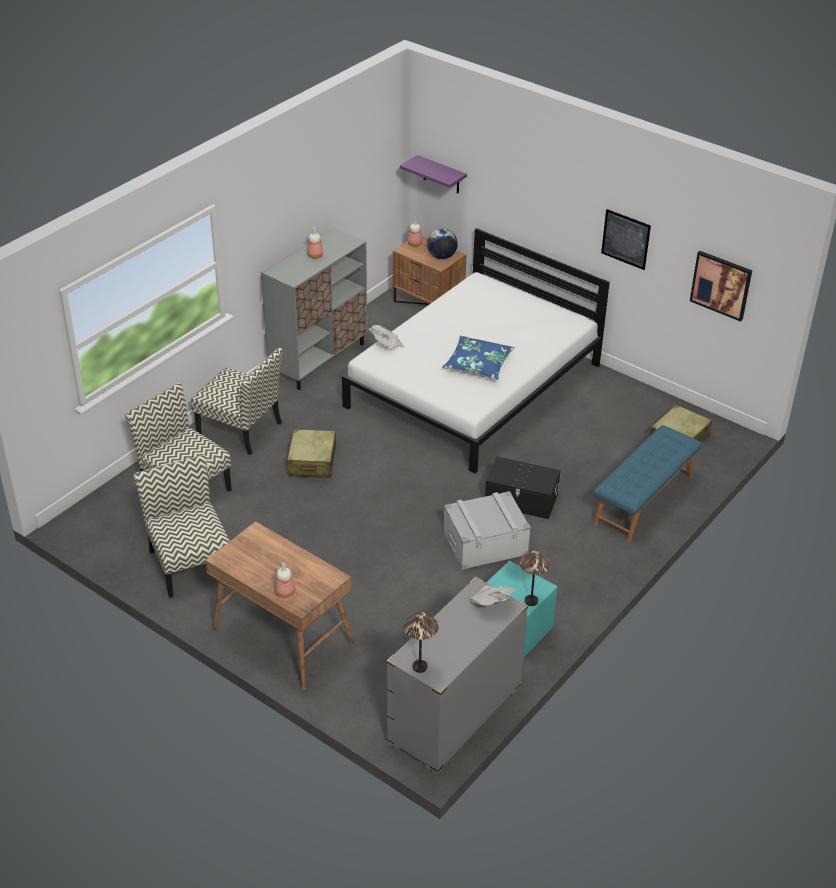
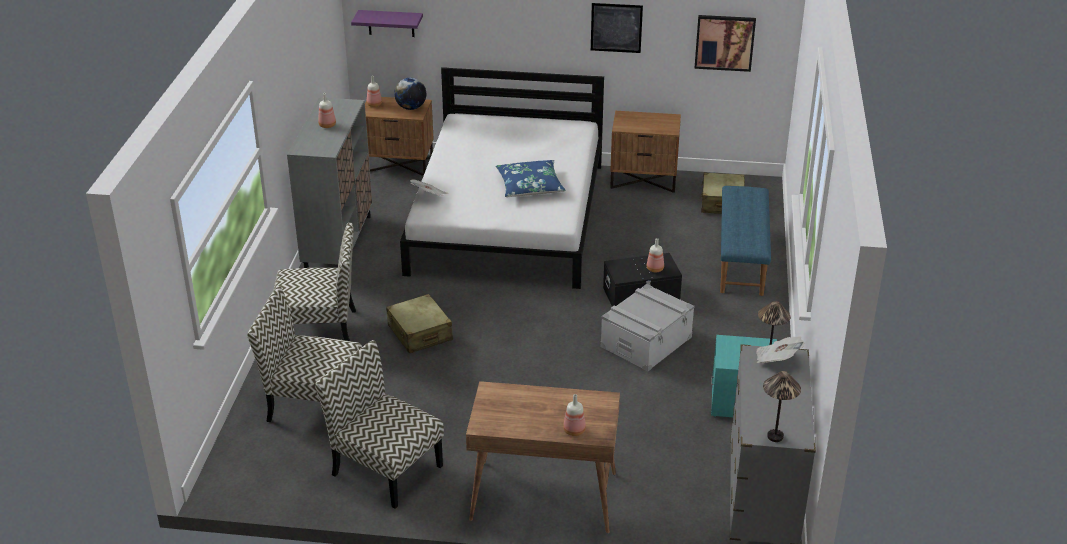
camera: 30 degrees left, 5 degrees down
(533, 480) = (655, 268): none -> bottle
(626, 392) = (644, 180): none -> brown nightstand

